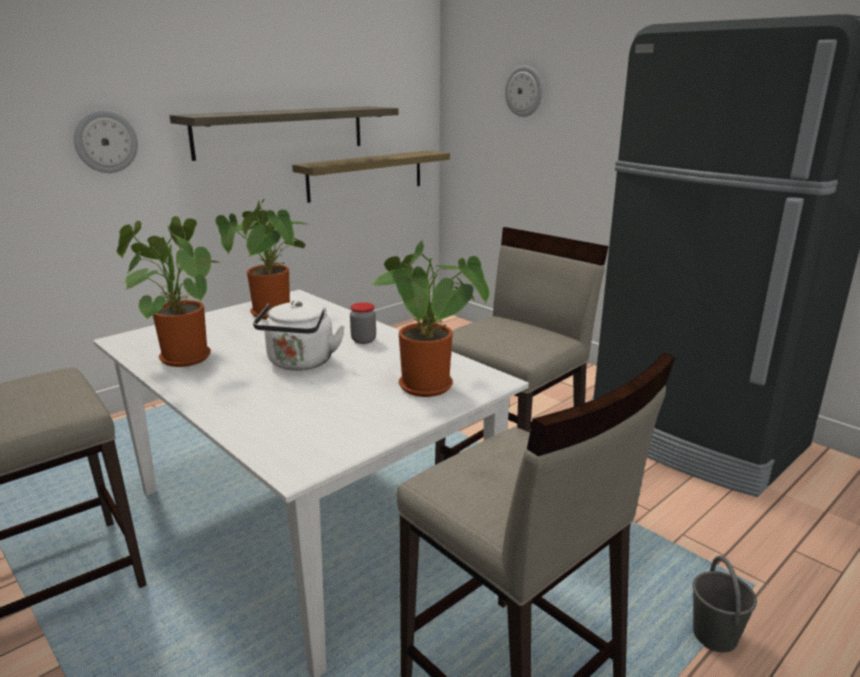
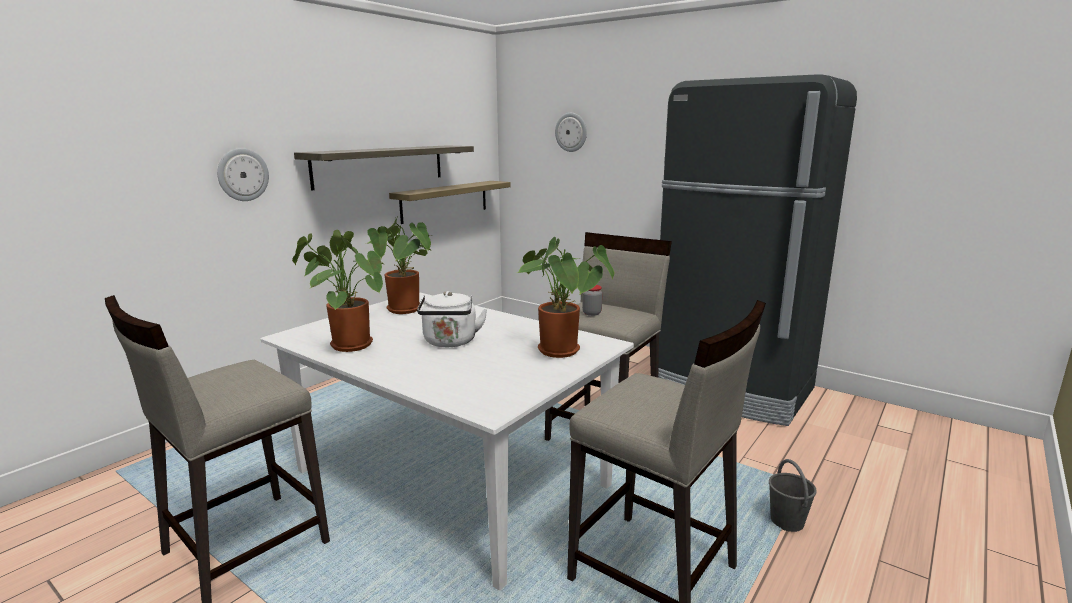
camera: 10 degrees left, 5 degrees down
(363, 340) = (491, 323): jar -> jar (591, 313)

